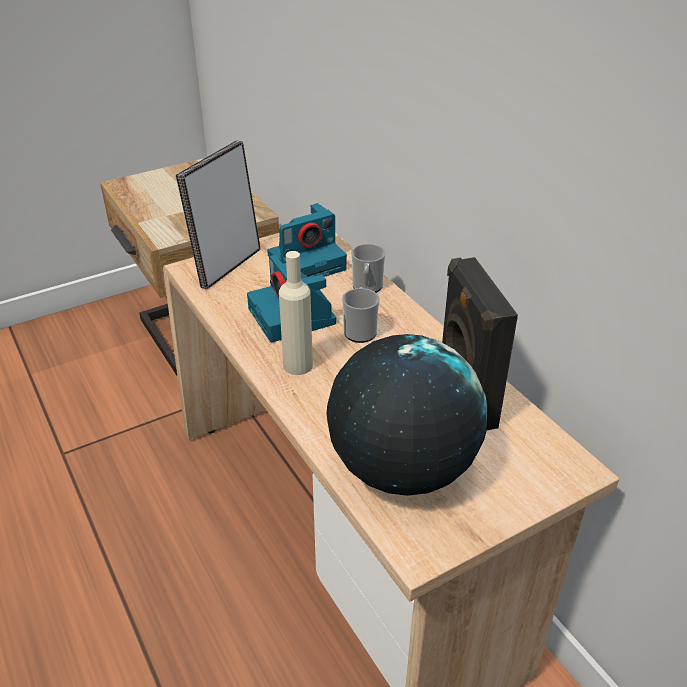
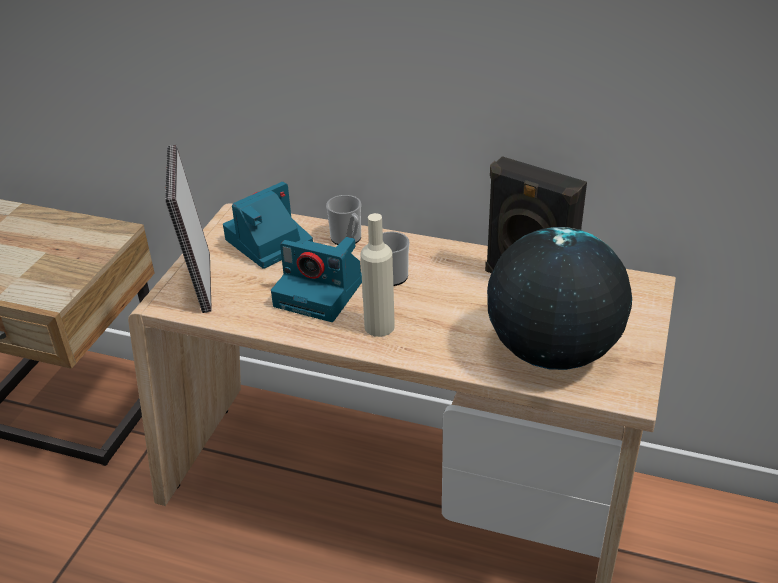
camera: 40 degrees left, 0 degrees up
(307, 261) = (267, 243): camera -> camera turned 150 degrees counterclockwise

